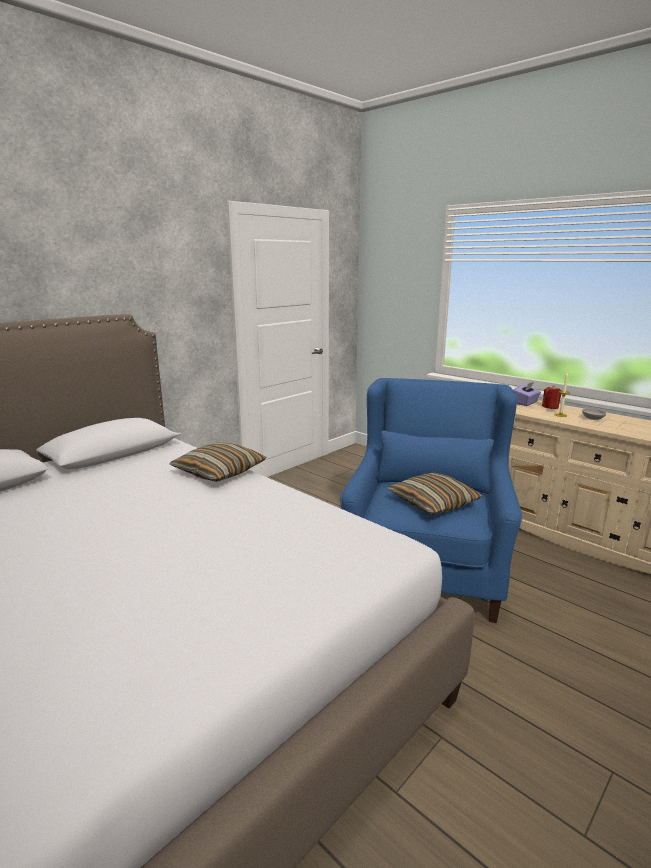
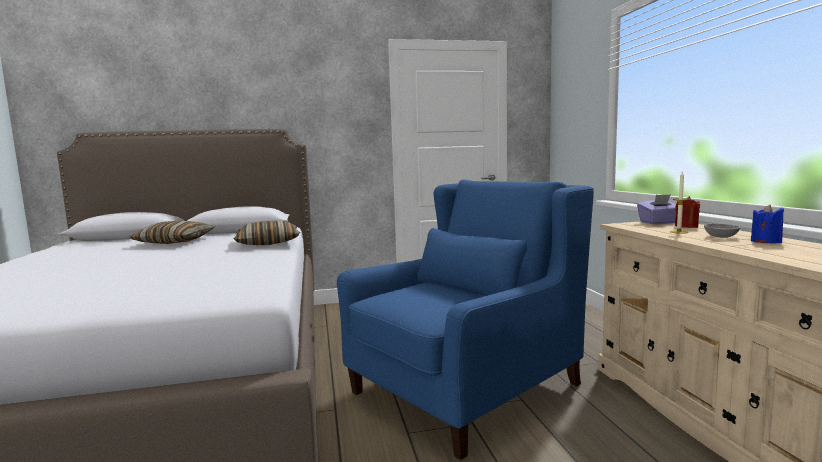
camera: 35 degrees right, 10 degrees down
(433, 503) = (428, 299): pillow -> pillow (175, 242)
(621, 421) = (766, 241): none -> blue candle

